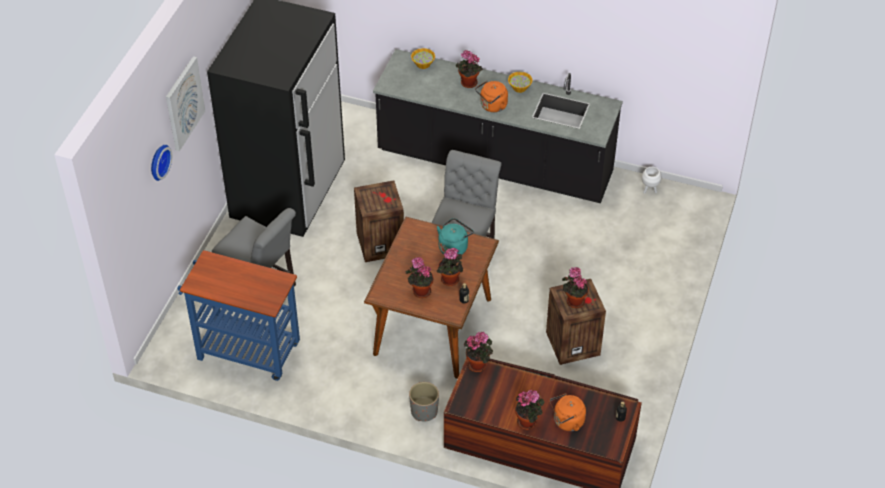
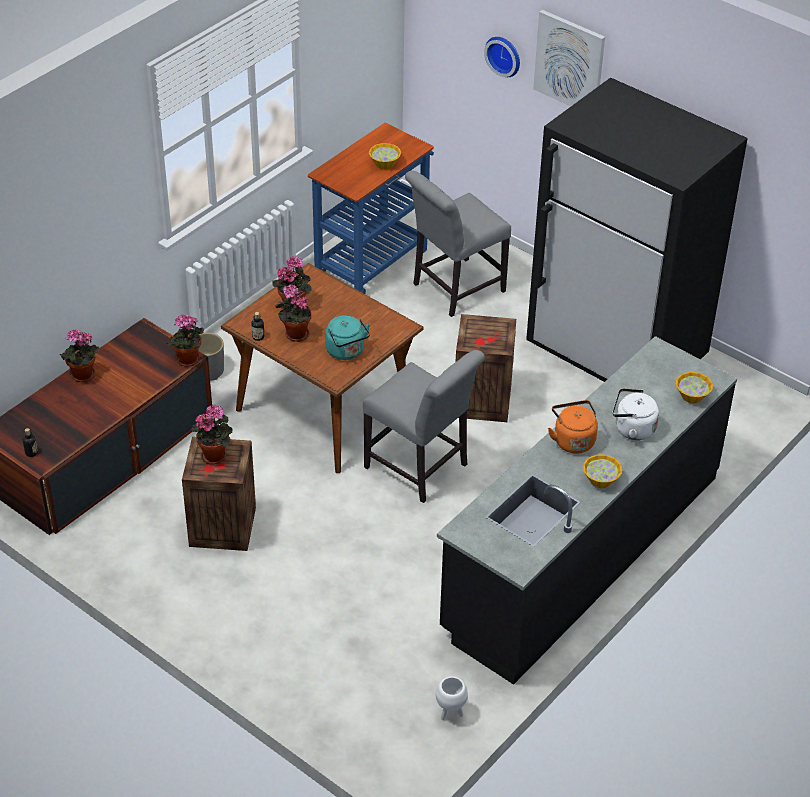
camera: 110 degrees right, 5 degrees down
(240, 272) = (385, 164): none -> bowl
(467, 83) = (632, 429): potted plant -> white kettle
(567, 422) = (59, 407): orange kettle -> none

